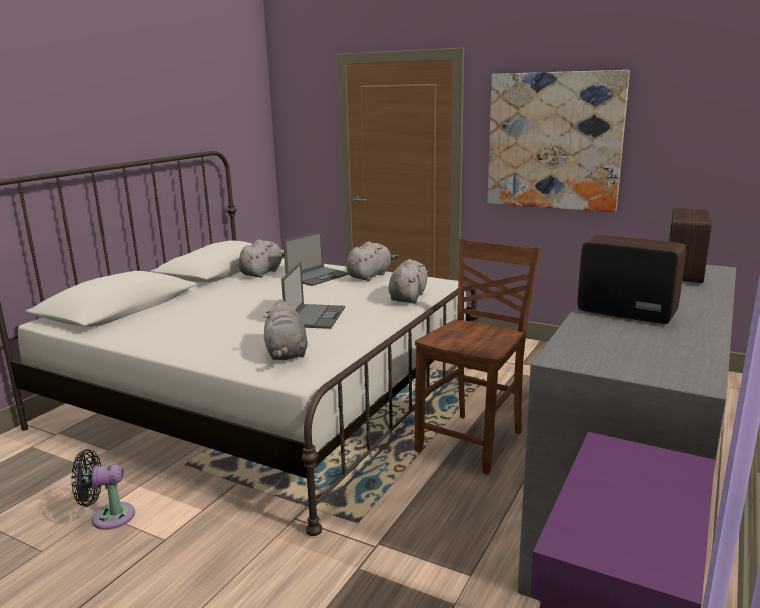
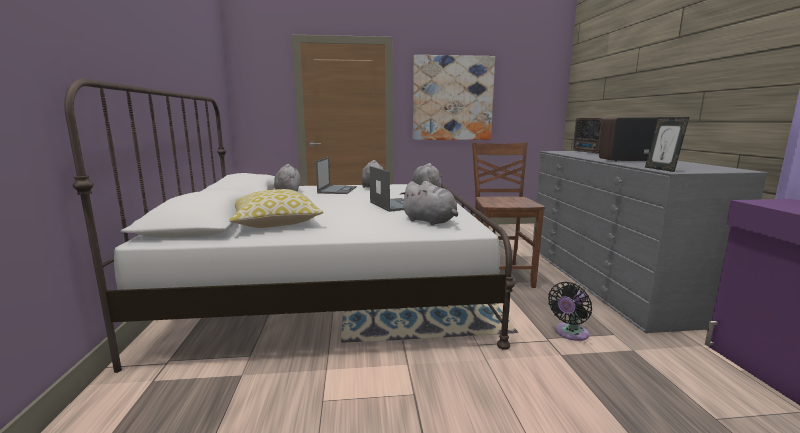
camera: 35 degrees left, 5 degrees down
(108, 517) = (337, 400): black fan -> black fan (570, 333)
(158, 320) = (274, 222): none -> pillow
(564, 350) = (661, 169): none -> picture frame

